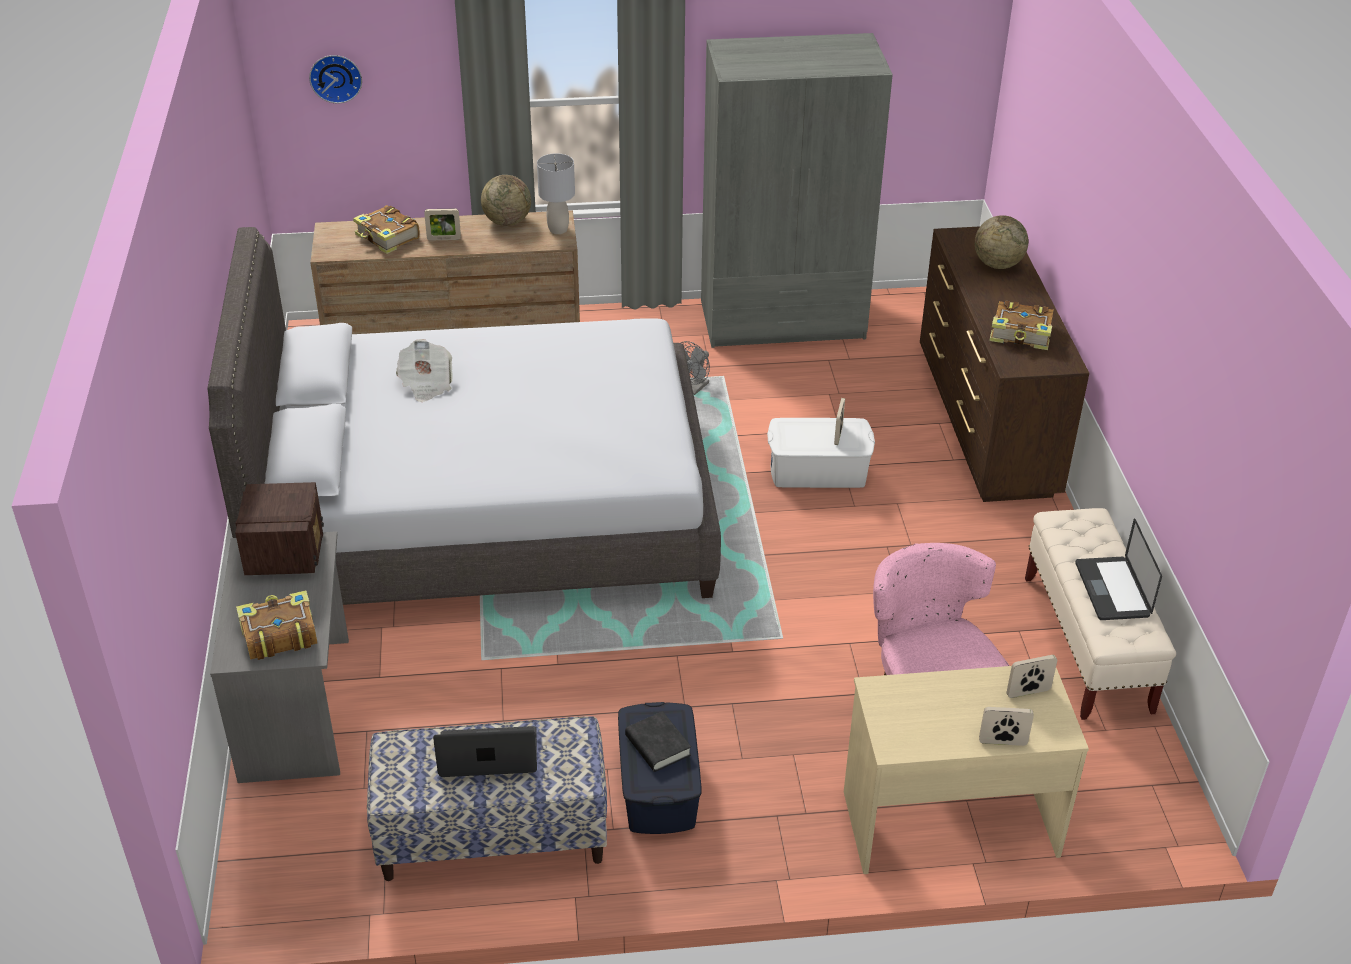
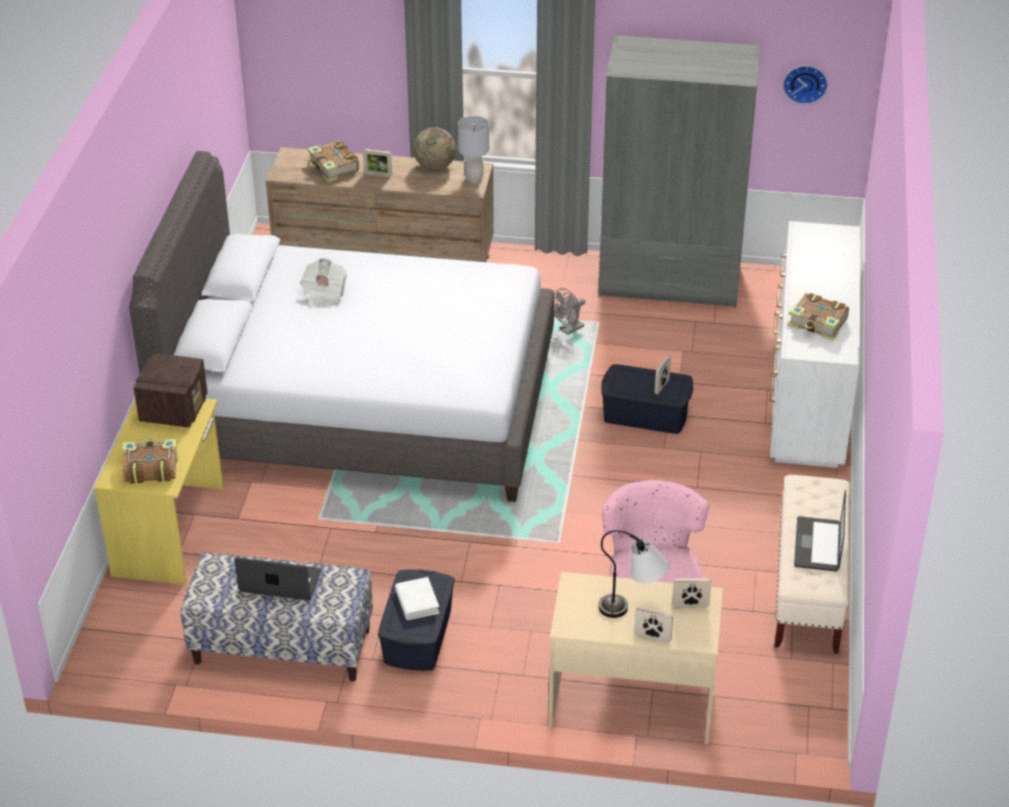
camera: 15 degrees right, 0 degrees up
(298, 707) = (170, 530): grey desk -> yellow desk
(336, 77) = (307, 32): wall clock -> wall clock (805, 83)
(658, 746) = (417, 602): black book -> white book
(818, 471) = (645, 415): white storage box -> blue storage box
(962, 709) = (633, 609): none -> table lamp
(985, 423) = (807, 396): brown dresser -> white dresser
(997, 264) = (828, 260): globe -> none

